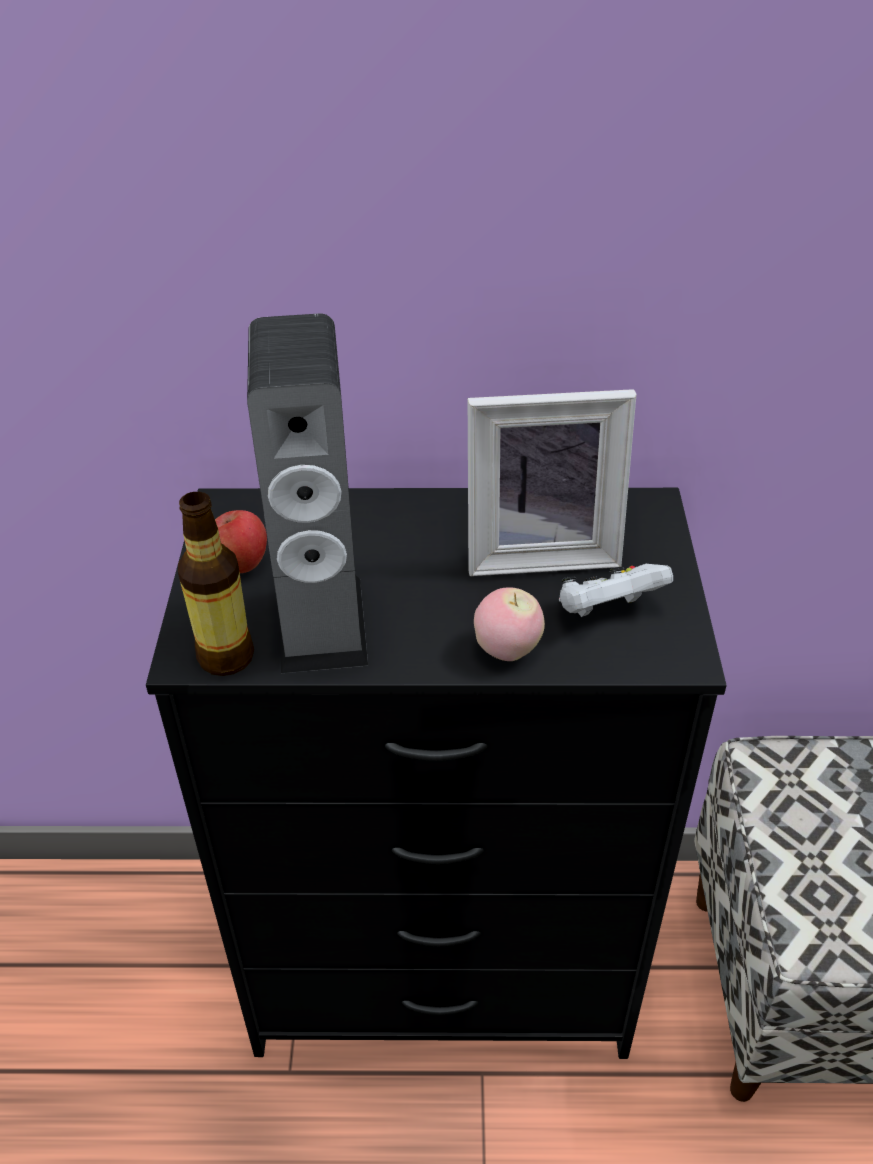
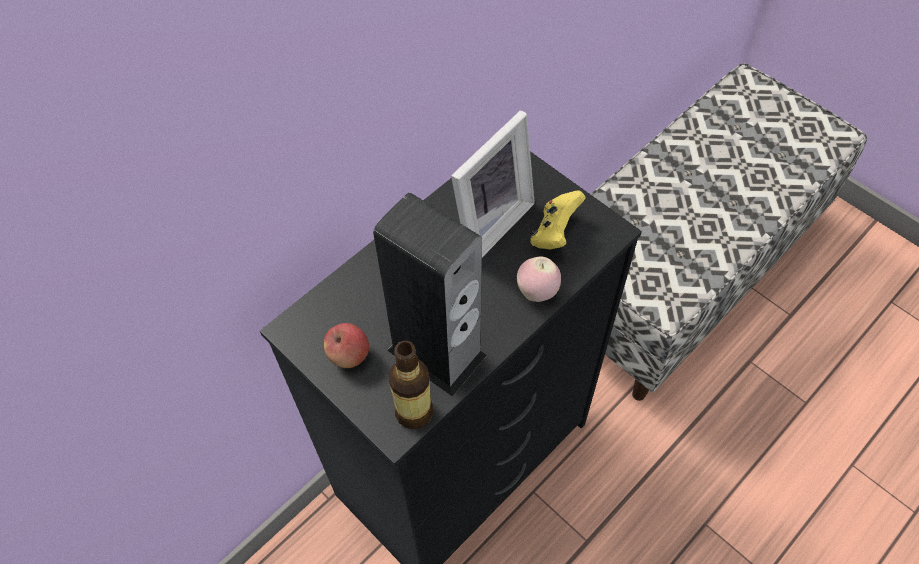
camera: 45 degrees left, 15 degrees up
(607, 610) = (554, 233): white game controller -> yellow game controller

